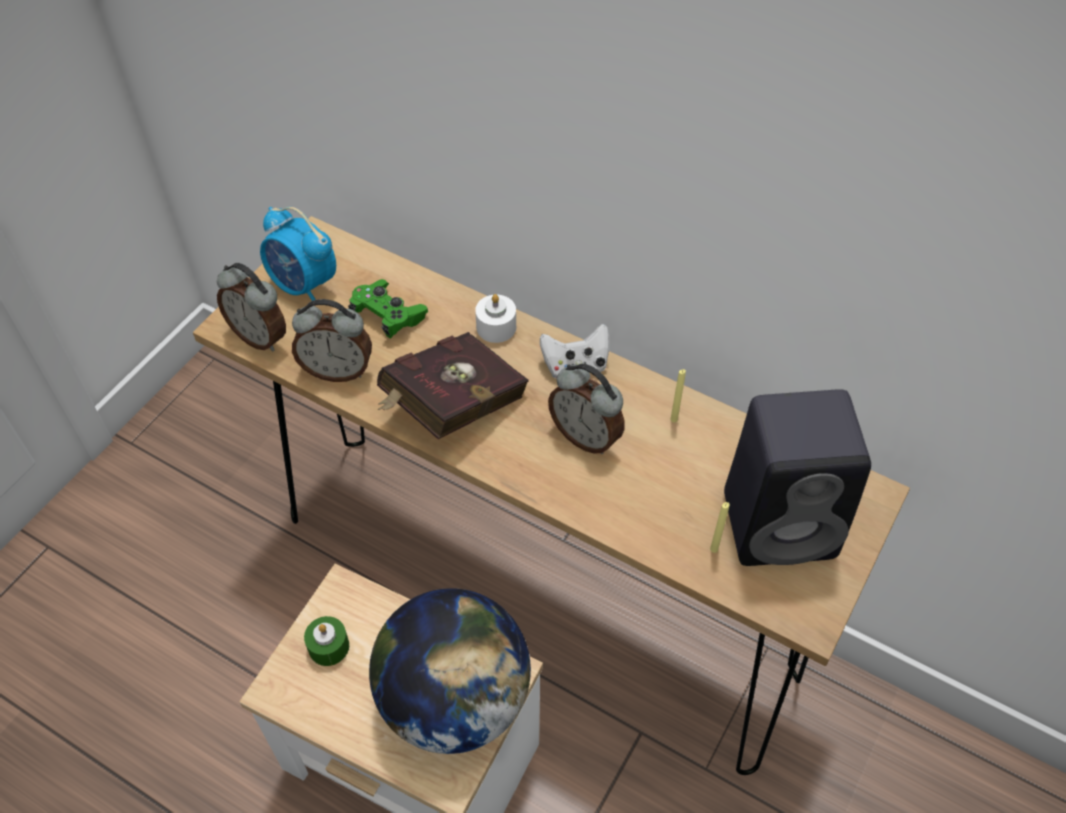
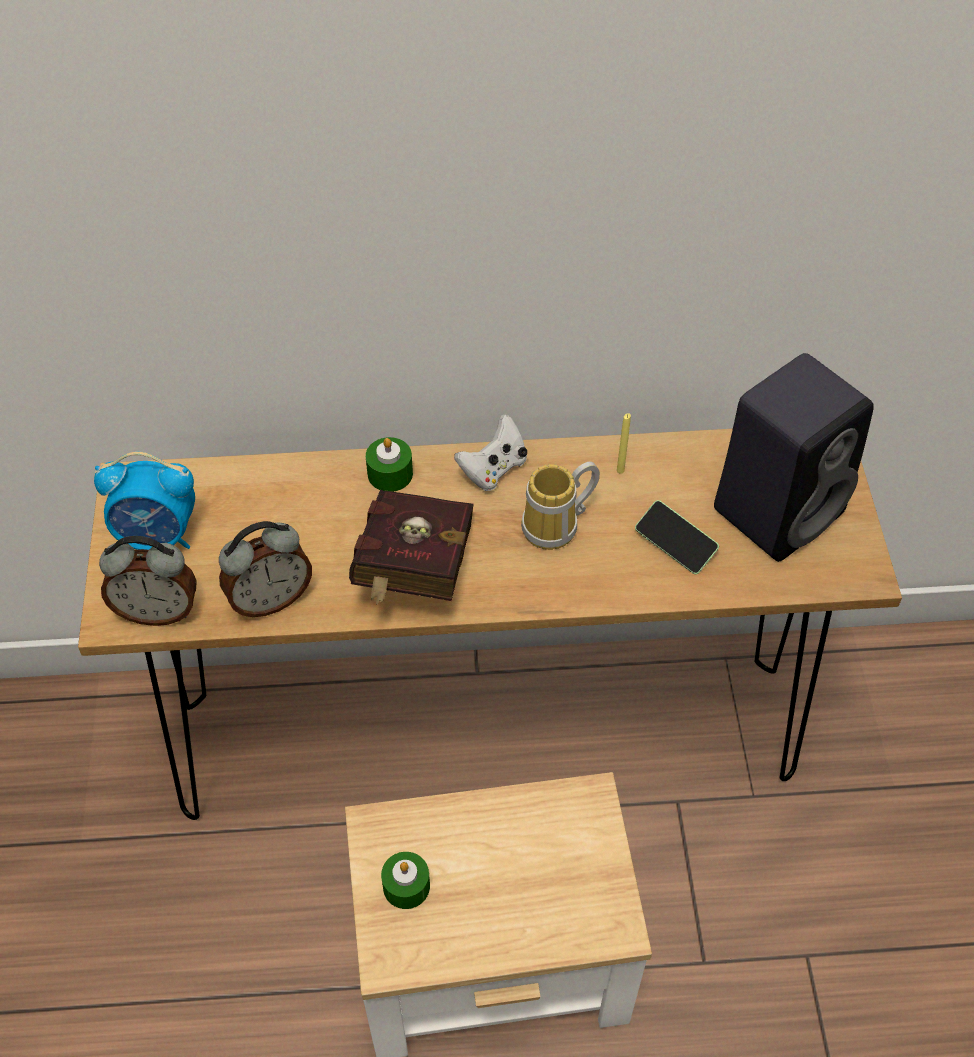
camera: 35 degrees left, 0 degrees up
(388, 316) = (274, 520): green game controller -> none
(454, 700) = (563, 856): globe -> none
(496, 327) = (390, 474): white candle -> green candle
(586, 436) = (558, 528): alarm clock -> mug
(668, 501) = (675, 544): none -> phone
(714, 549) = (744, 562): yellow candle -> none

